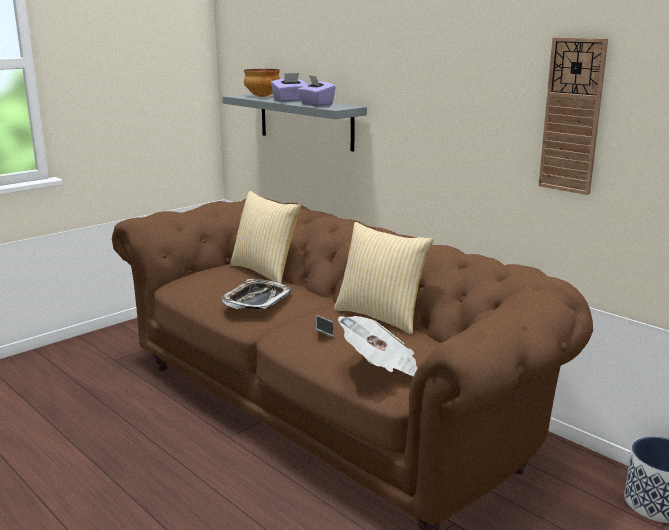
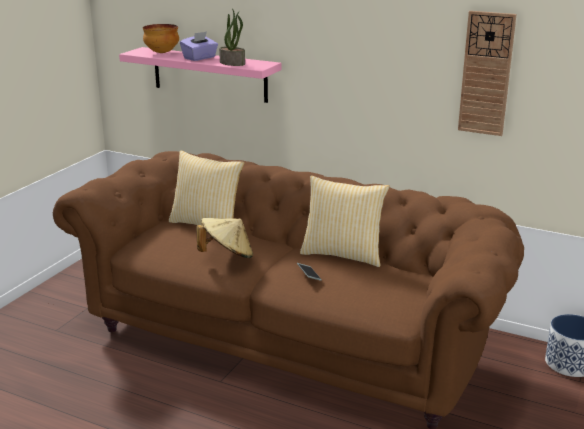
camera: 20 degrees left, 5 degrees up
(256, 300) = (227, 255): tray -> beige hat
(305, 121) = (209, 74): grey shelf -> pink shelf
(316, 105) = (233, 63): purple tissue box -> potted plant
(381, 367) = (380, 300): newspaper -> none

